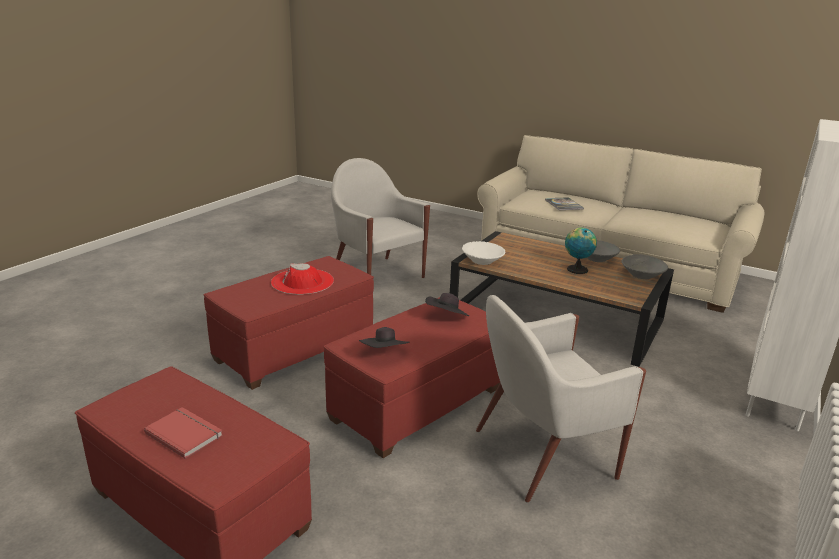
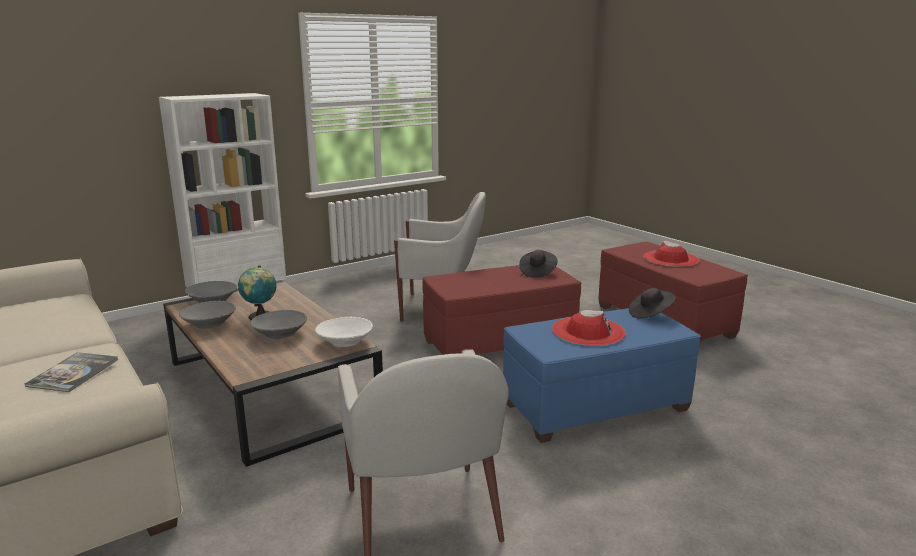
camera: 155 degrees left, 5 degrees down
(185, 433) = (671, 259): red book -> red hat
(295, 349) = (595, 406): red ottoman -> blue ottoman
(447, 317) = (468, 284): black hat -> black hat (650, 314)
(535, 259) = (280, 334): none -> grey bowl

